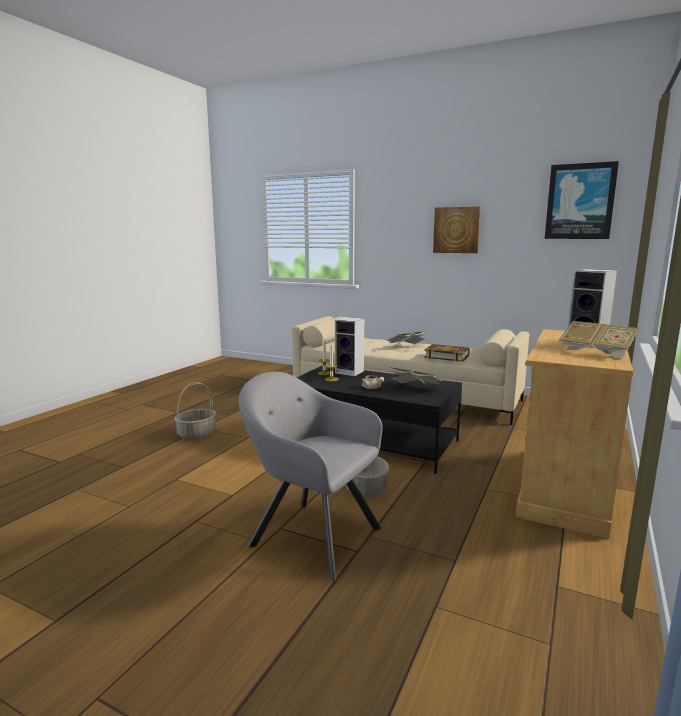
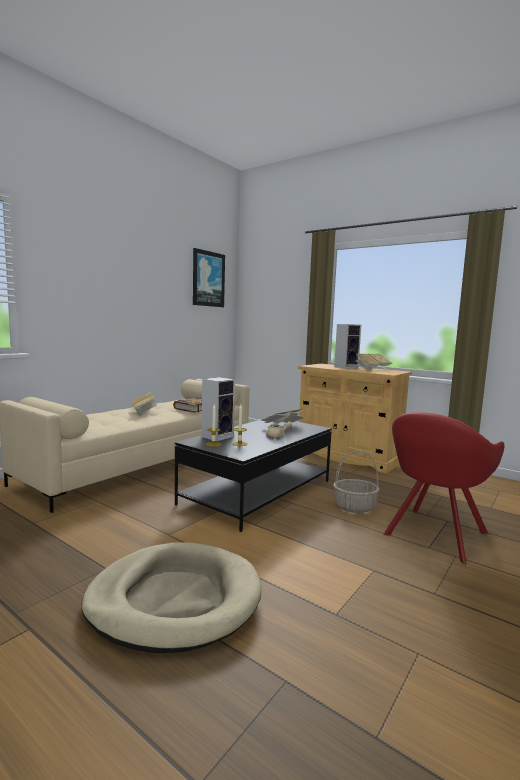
camera: 80 degrees left, 5 degrees down
(197, 434) = (174, 599): basket -> beige dog bed
(310, 535) = (434, 535): grey armchair -> red armchair
(456, 230) = (133, 291): picture -> none

